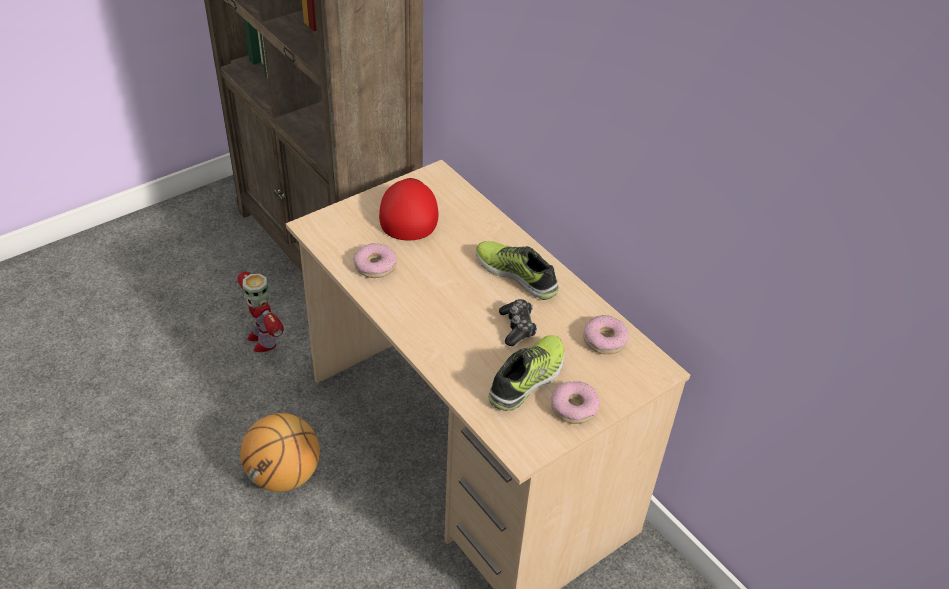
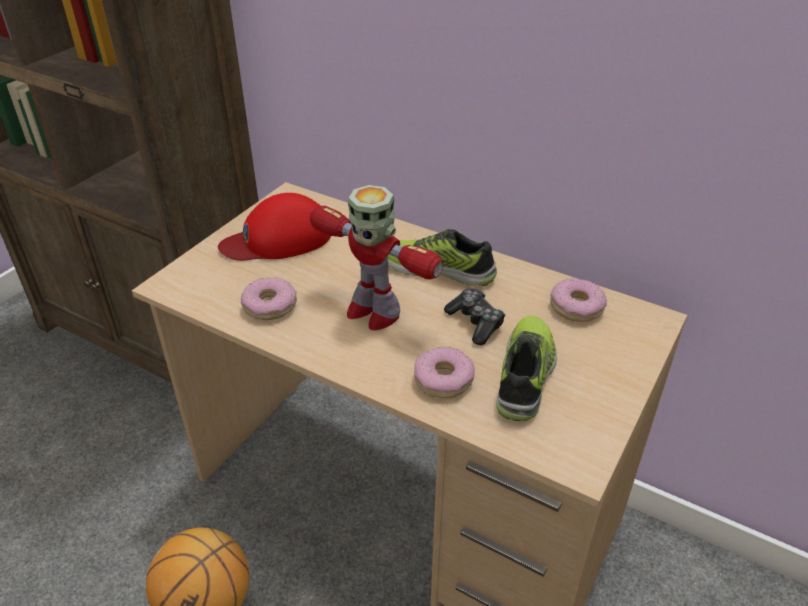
camera: 20 degrees left, 5 degrees down
(263, 339) = (118, 454): toy robot -> toy robot (372, 311)
(409, 211) = (278, 239): red cap -> red cap turned 90 degrees counterclockwise
(573, 407) = (597, 389): donut -> donut (443, 379)

